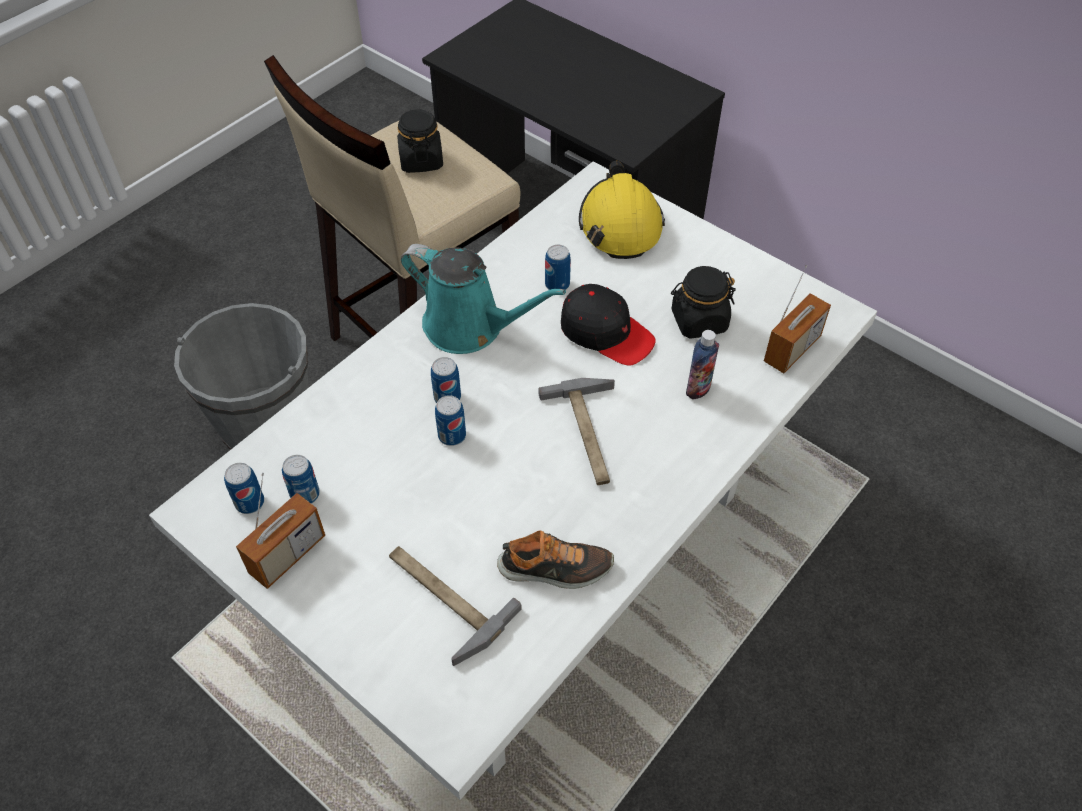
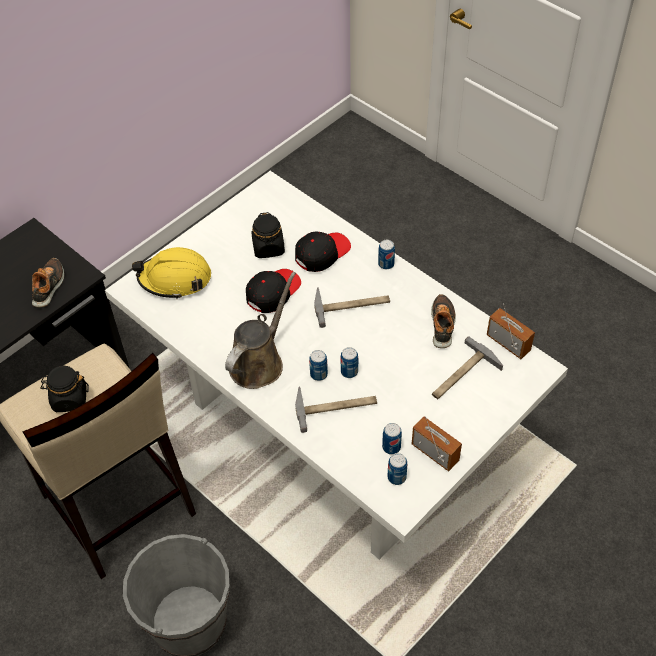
camera: 85 degrees left, 0 degrees up
(386, 421) = (336, 406): none -> hammer
(470, 327) = (259, 362): turquoise watering can -> brown watering can
(557, 284) = (227, 315): can -> can (386, 264)
(606, 122) = (49, 286): none -> shoe
(698, 389) = (322, 253): bottle -> black cap
(792, 349) = (296, 209): radio -> radio (508, 343)

